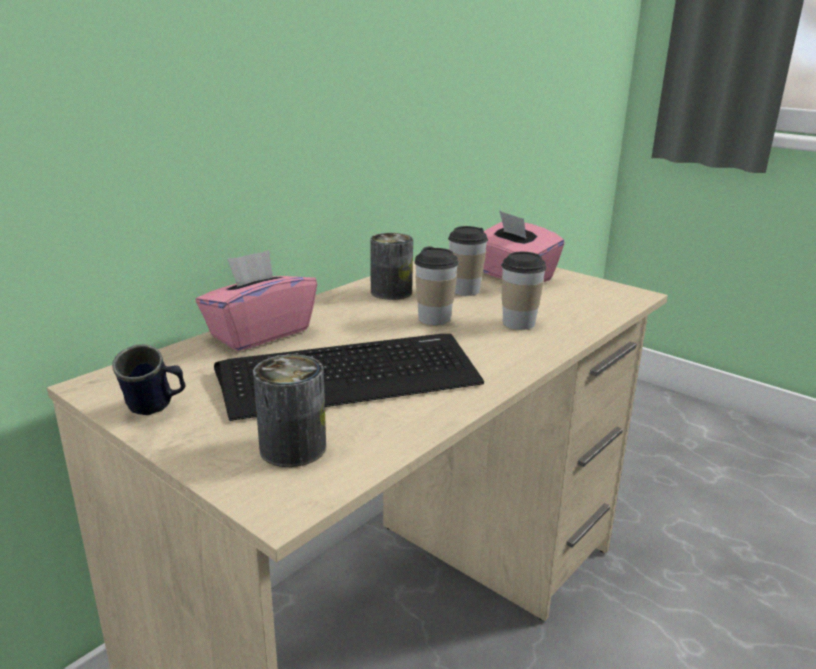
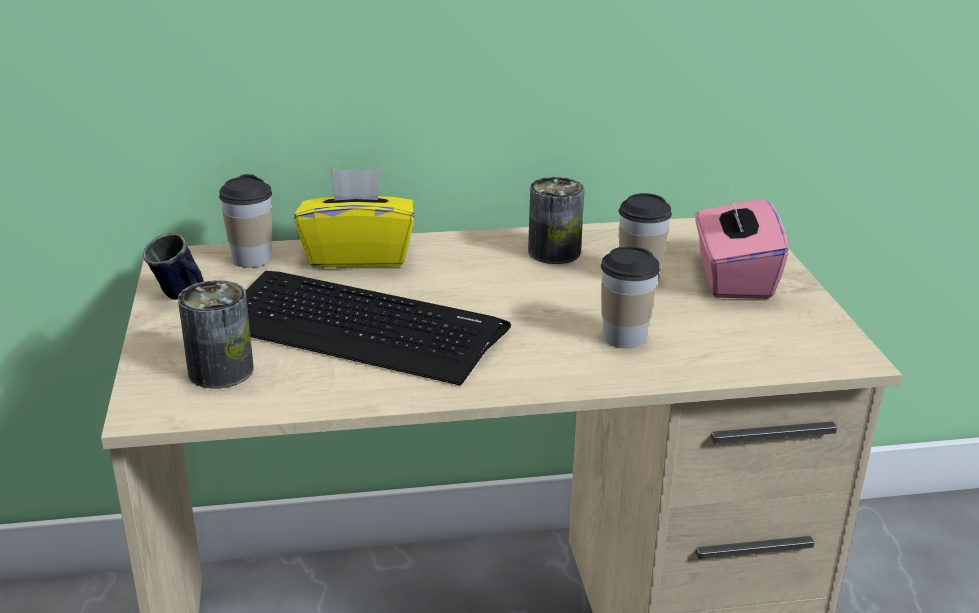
camera: 40 degrees right, 5 degrees up
(259, 333) = (358, 255): pink tissue box -> yellow tissue box
(434, 318) = (543, 299): cup -> cup (252, 259)

